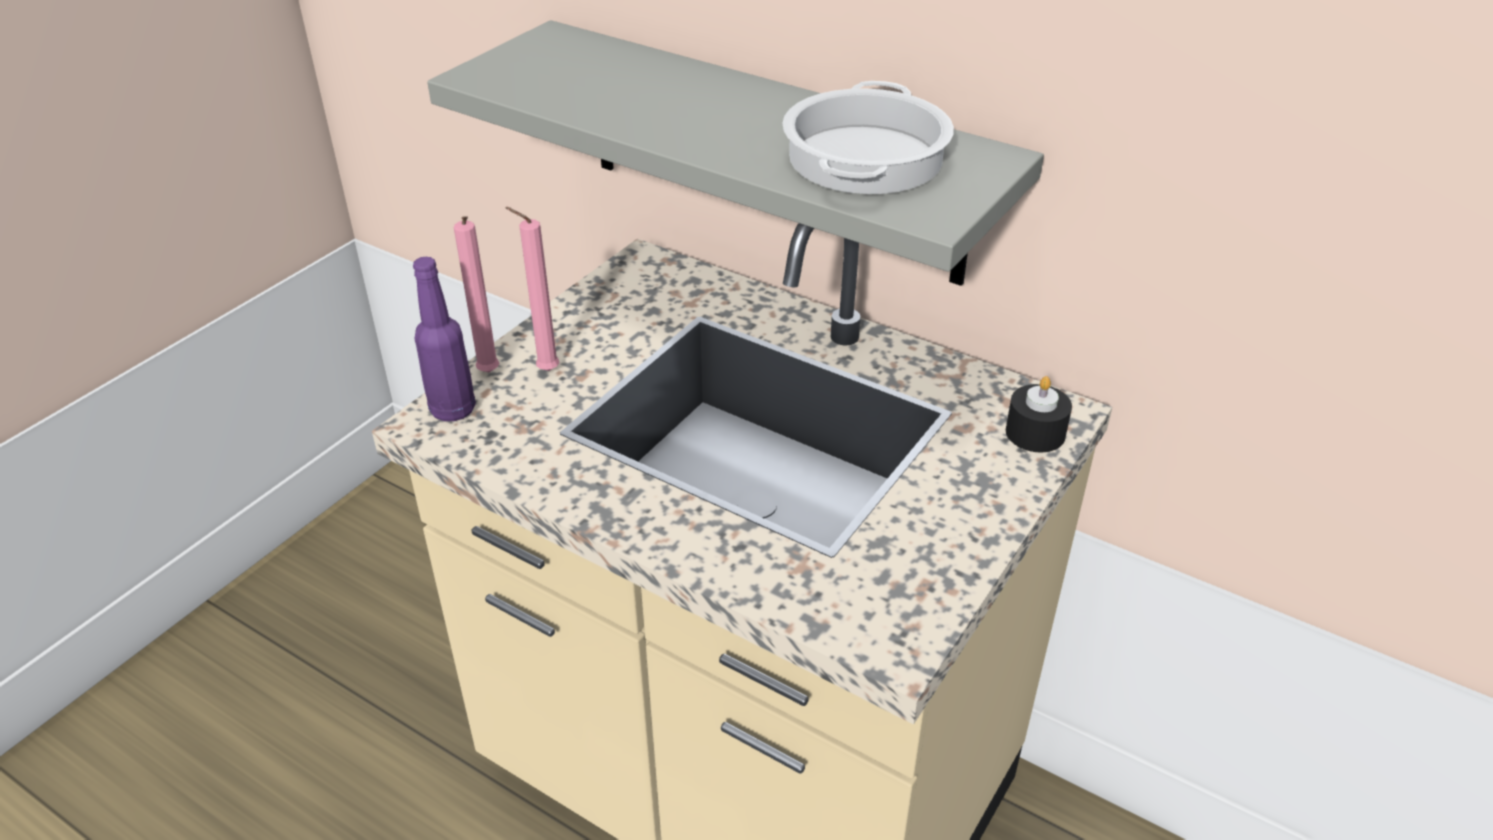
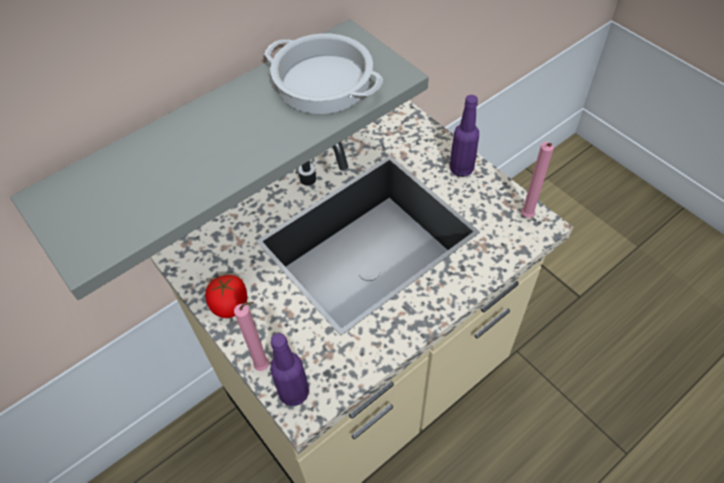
camera: 70 degrees left, 15 degrees up
(544, 371) = (275, 333): pink candle -> pink candle (526, 217)
(579, 321) = (230, 305): none -> tomato
(976, 507) = (461, 169): none -> purple bottle
(1035, 433) = (416, 131): black candle -> none

